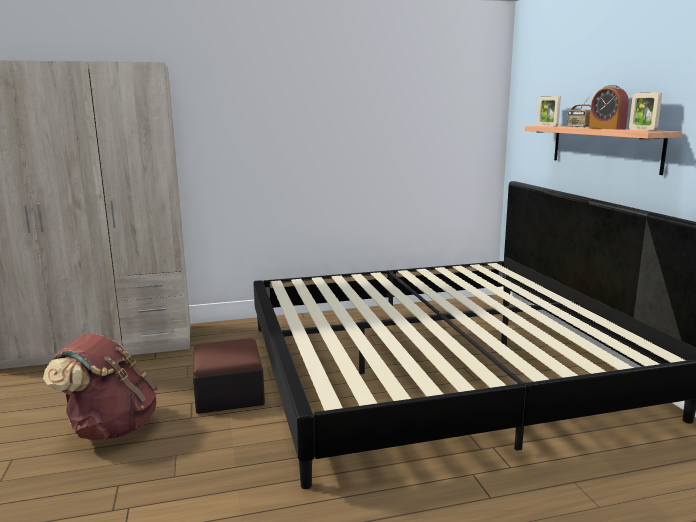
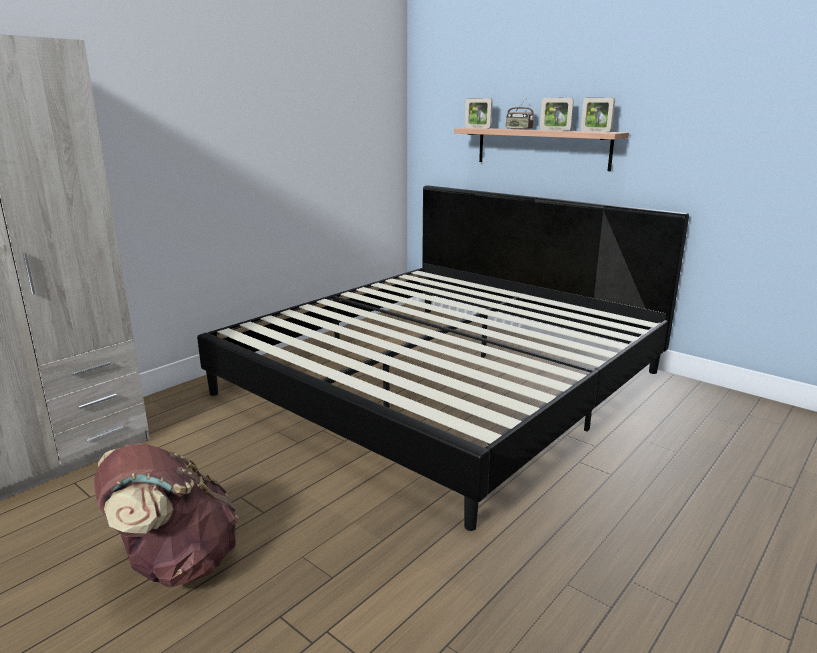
camera: 35 degrees left, 5 degrees up
(229, 394) = (272, 472): ottoman -> none
(607, 128) = (555, 130): alarm clock -> picture frame

